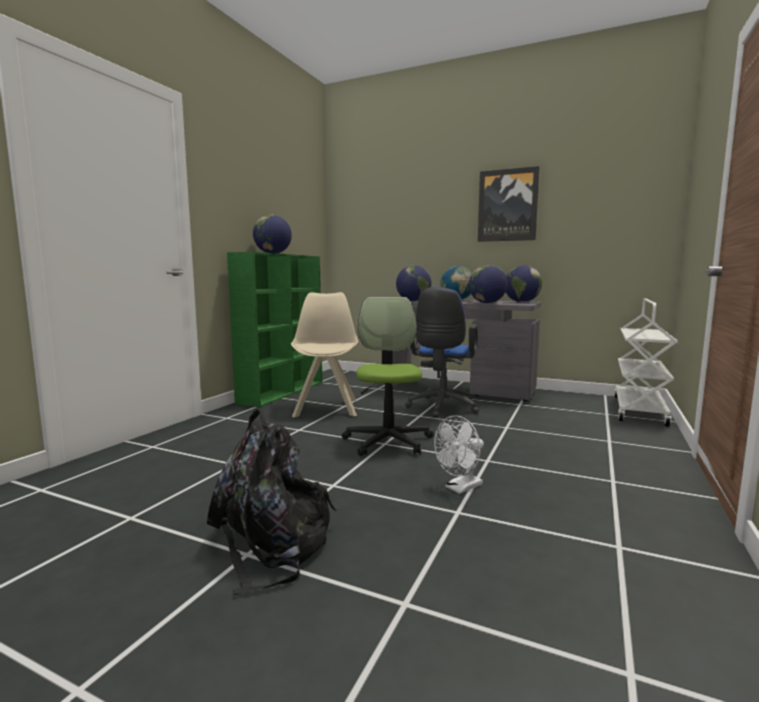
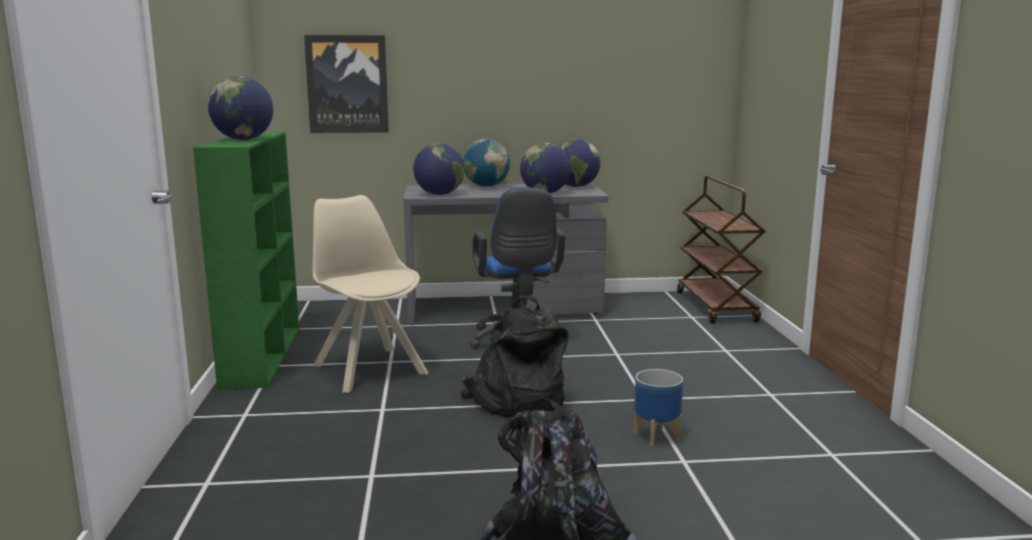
camera: 30 degrees left, 5 degrees up
(388, 441) = (516, 400): office chair -> black backpack
(460, 488) = (657, 436): white fan -> planter
(507, 205) = (544, 55): picture -> picture (347, 84)
(639, 411) = (716, 307): white cart -> brown cart

